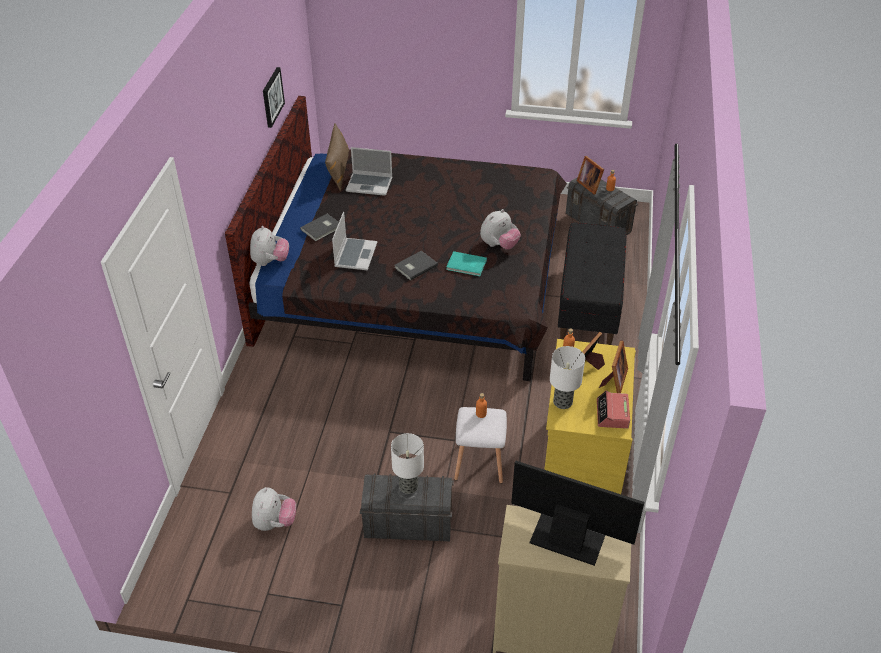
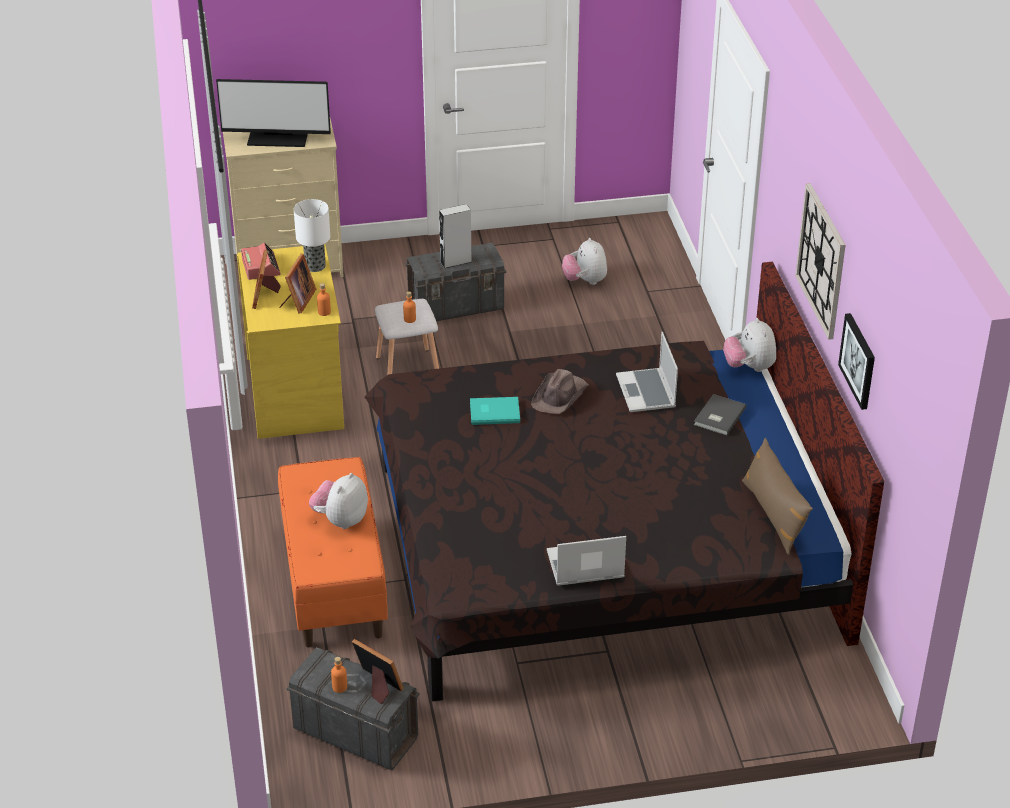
camera: 160 degrees right, 5 degrees down
(243, 124) = (821, 260): none -> wall clock
(370, 184) = (706, 499): laptop -> laptop (584, 566)
(408, 486) = (455, 262): table lamp -> grey speaker
(415, 266) = (560, 395): grey book -> brown hat
(499, 245) = (464, 449): plush toy -> plush toy (341, 520)
(588, 303) = (335, 582): black bench -> orange bench

